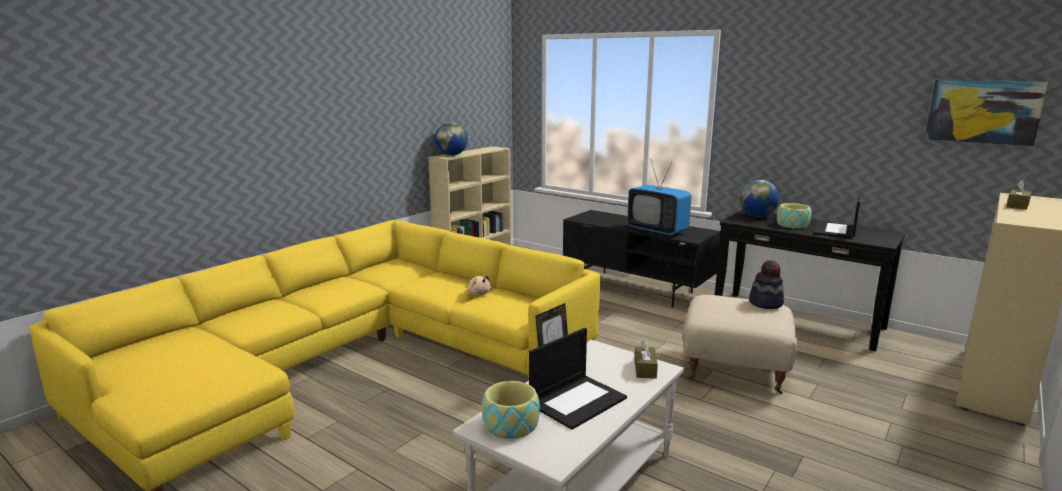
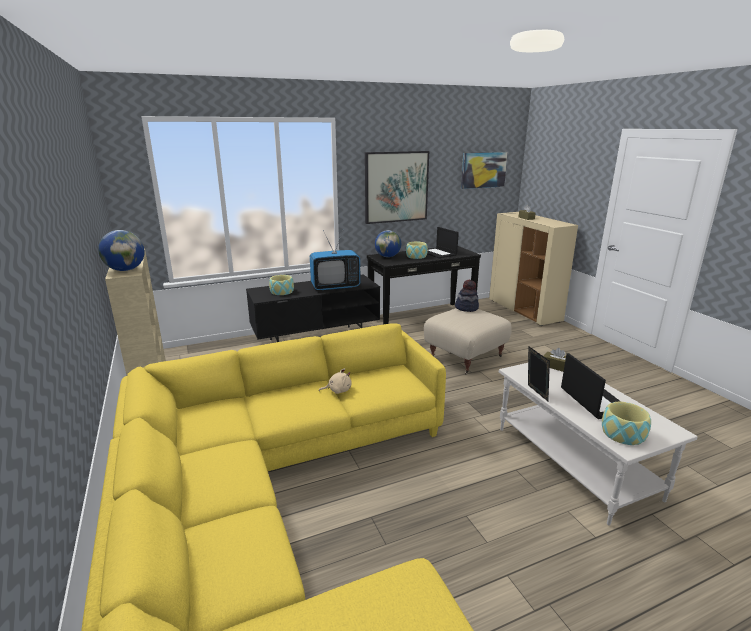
camera: 60 degrees left, 5 degrees up
(605, 219) = (282, 291): none -> bowl
(799, 123) = (396, 187): none -> picture

